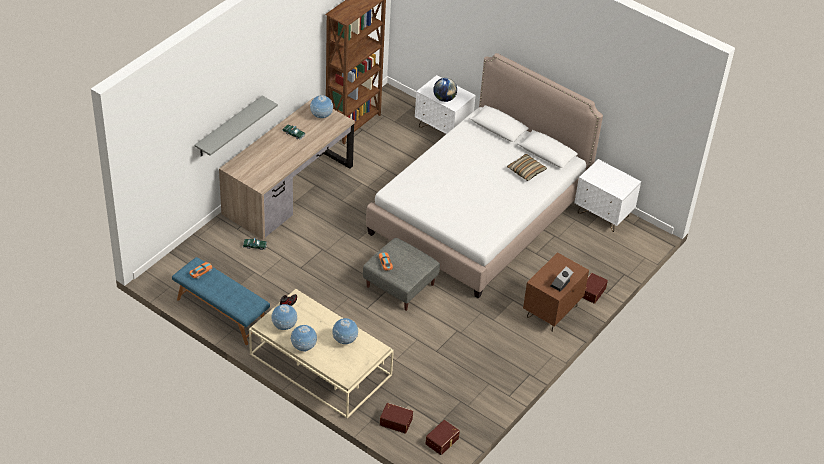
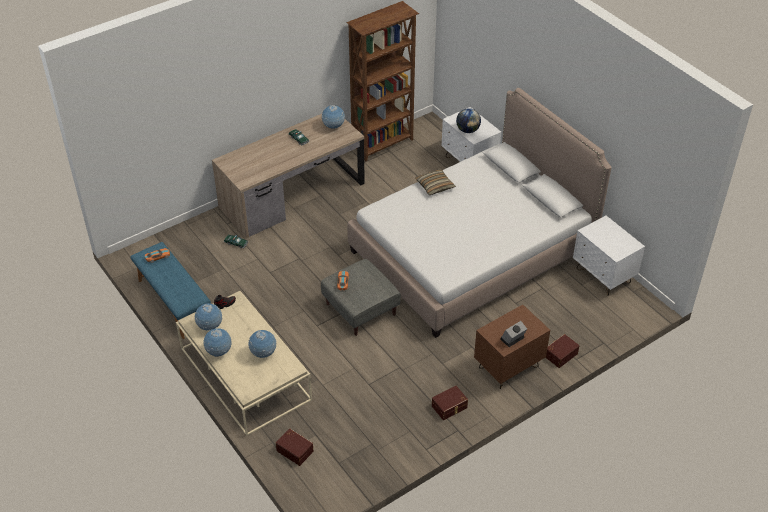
camera: 20 degrees right, 0 degrees up
(229, 127) = (224, 119): grey shelf -> none
(442, 441) = (334, 483): brown storage box -> brown storage box (450, 407)
(526, 171) = (522, 214): pillow -> pillow (435, 186)

